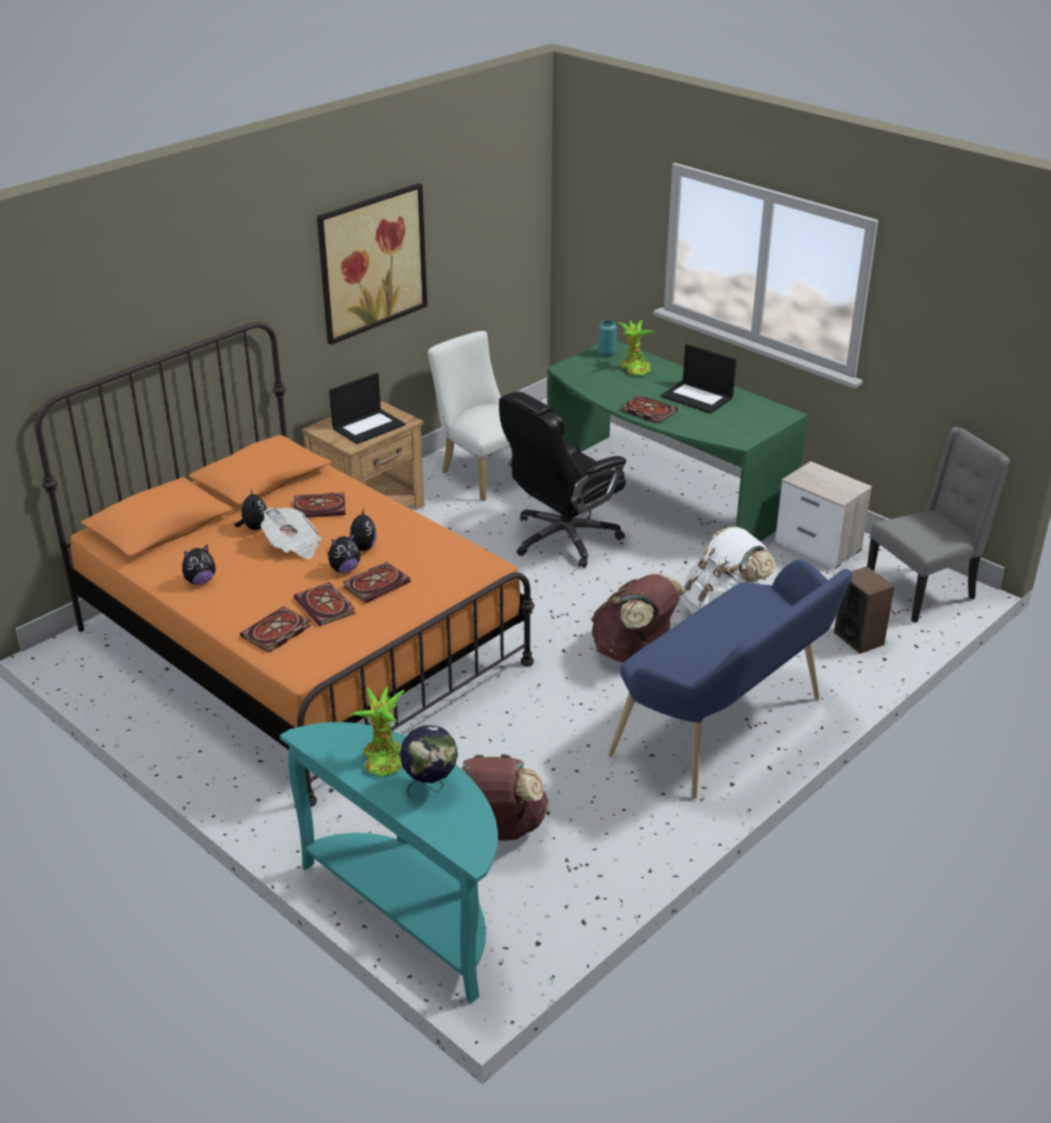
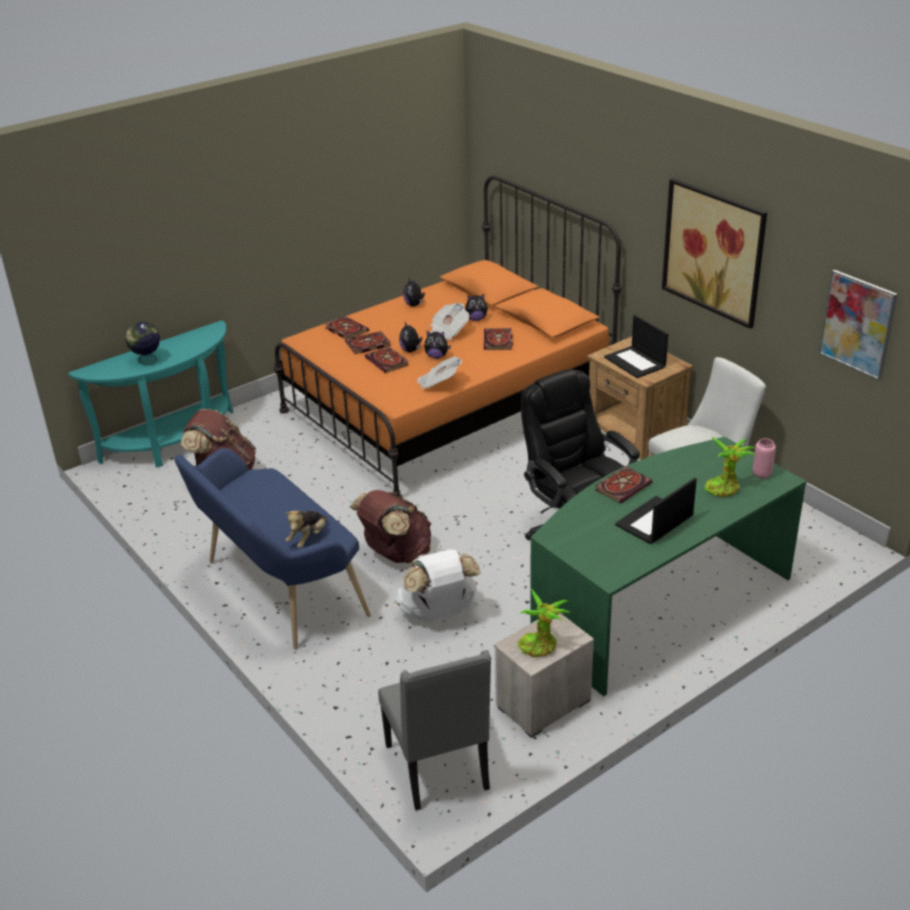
camera: 100 degrees right, 0 degrees up
(383, 759) = (180, 348): potted plant -> potted plant (540, 646)
(433, 540) = (439, 383): none -> newspaper
(504, 227) = (857, 324): none -> picture
(606, 354) = (761, 474): turquoise vase -> pink vase
(759, 609) = (308, 538): none -> plush toy
(858, 638) = (372, 696): speaker -> none

